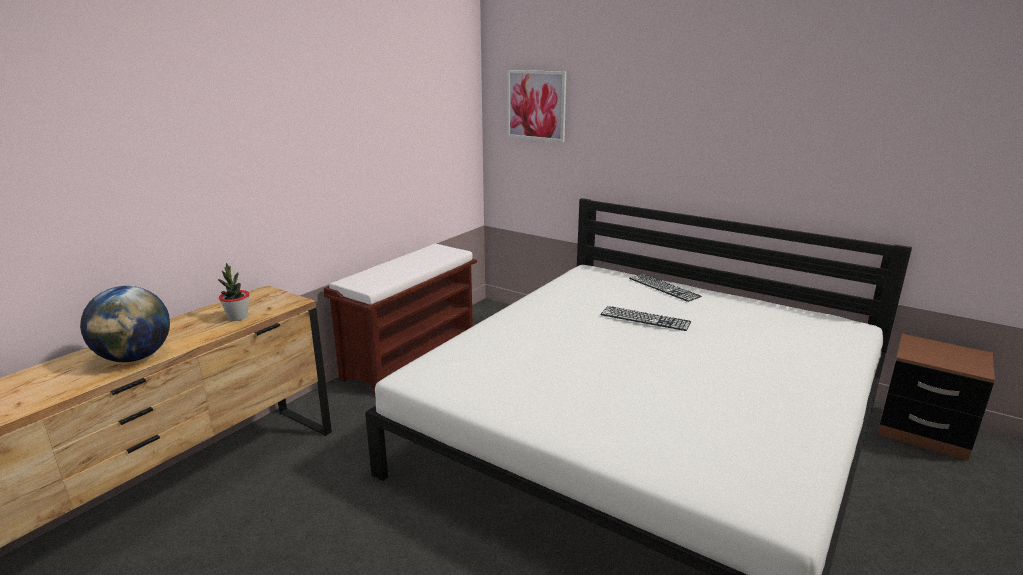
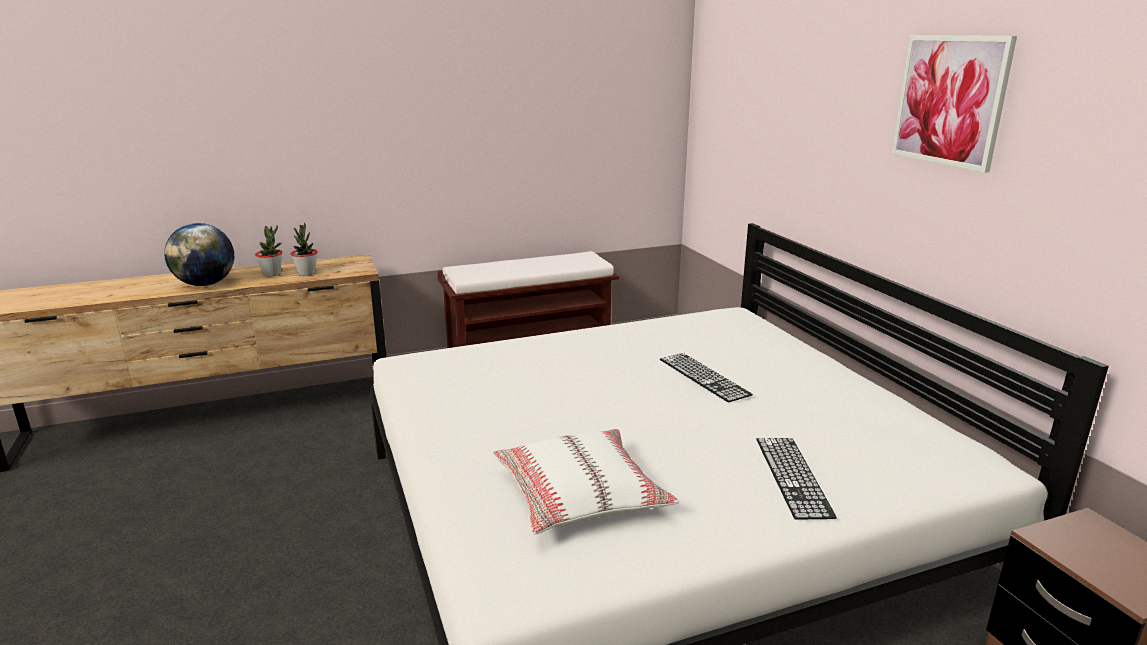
camera: 35 degrees right, 0 degrees up
(197, 327) = (272, 274): none -> potted plant
(536, 105) = (729, 103): picture -> picture (950, 100)
(664, 287) = (791, 352): keyboard -> keyboard (793, 476)
(709, 425) = (580, 495): none -> white pillow

